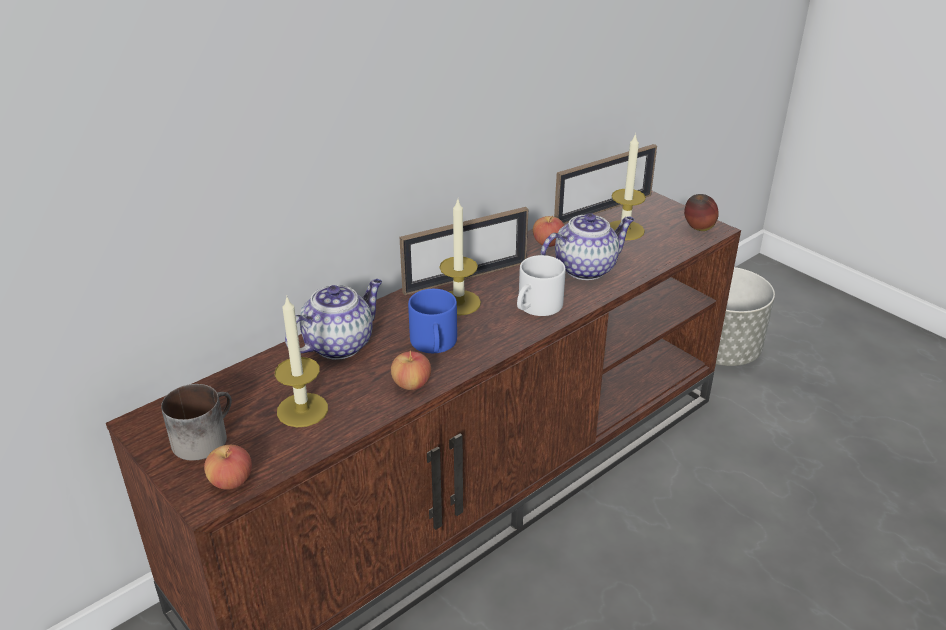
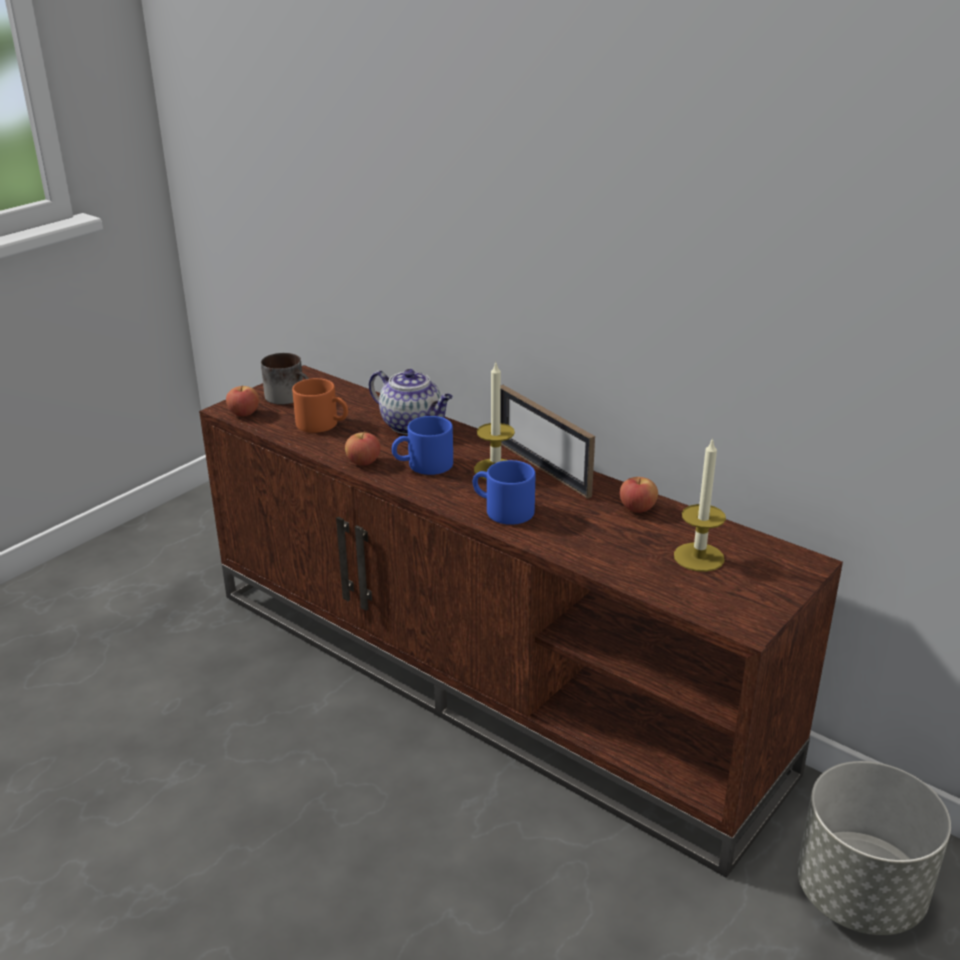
camera: 80 degrees right, 5 degrees down
(302, 410) = (323, 424): candle -> orange mug
(536, 307) = (502, 510): white mug -> blue mug
(586, 268) = (594, 535): teapot -> none
(603, 209) = (744, 540): picture frame -> none
(698, 229) = (737, 614): apple -> none

